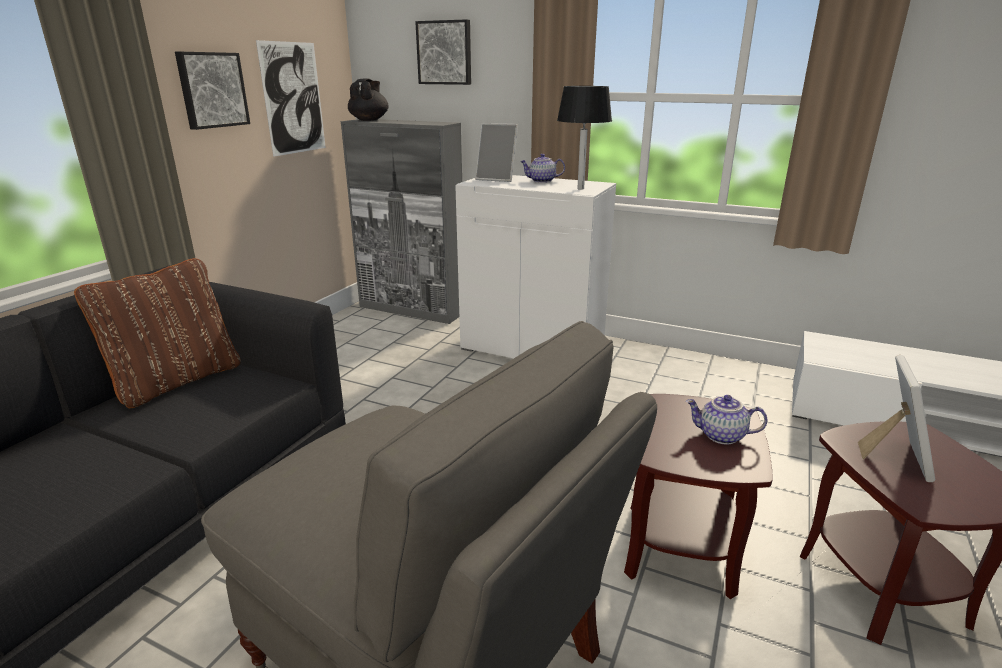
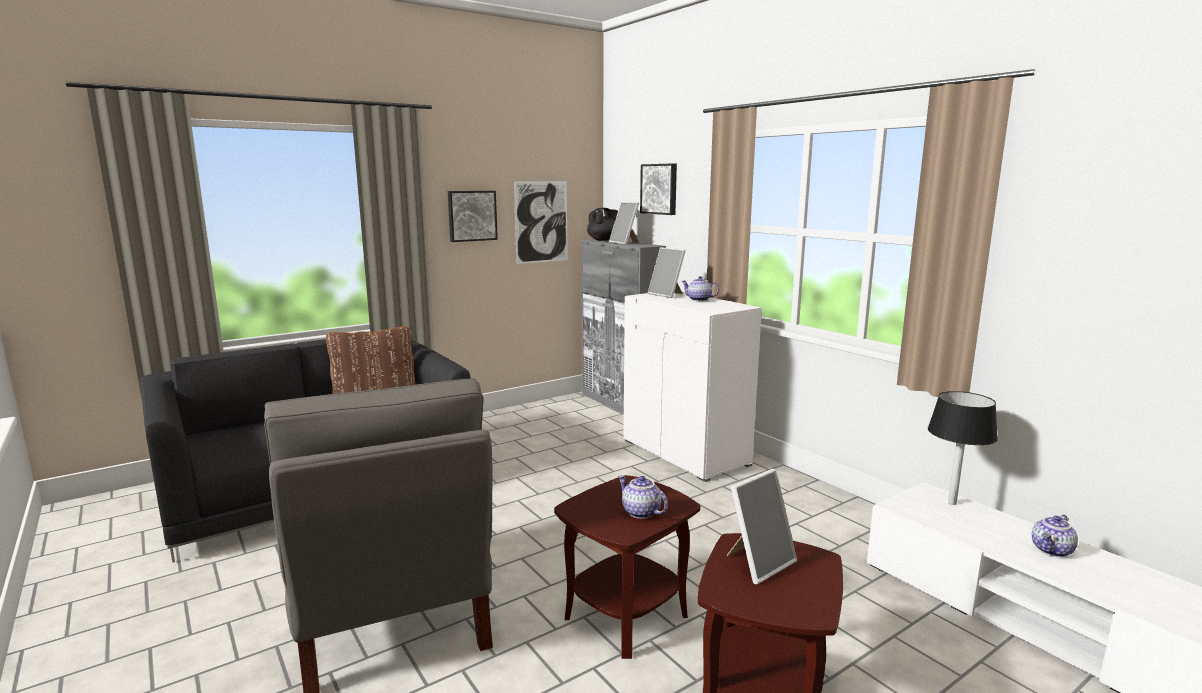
camera: 30 degrees right, 10 degrees down
(406, 121) = (625, 243): none -> picture frame
(580, 188) = (715, 308): black table lamp -> black table lamp (952, 503)
(954, 367) = (1053, 551): none -> teapot

